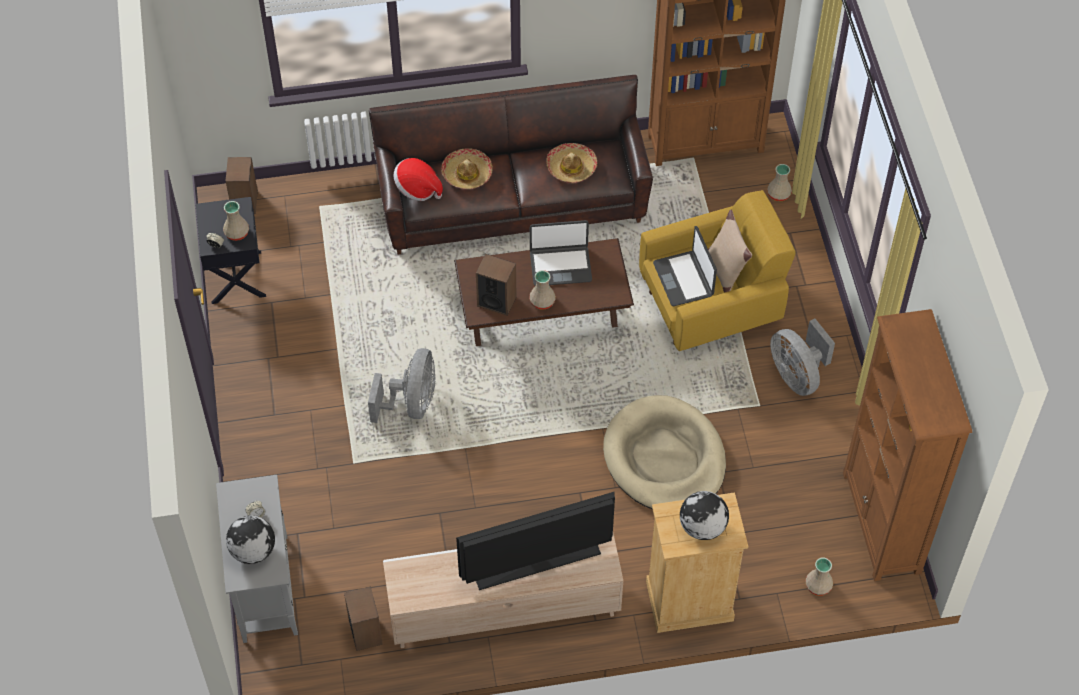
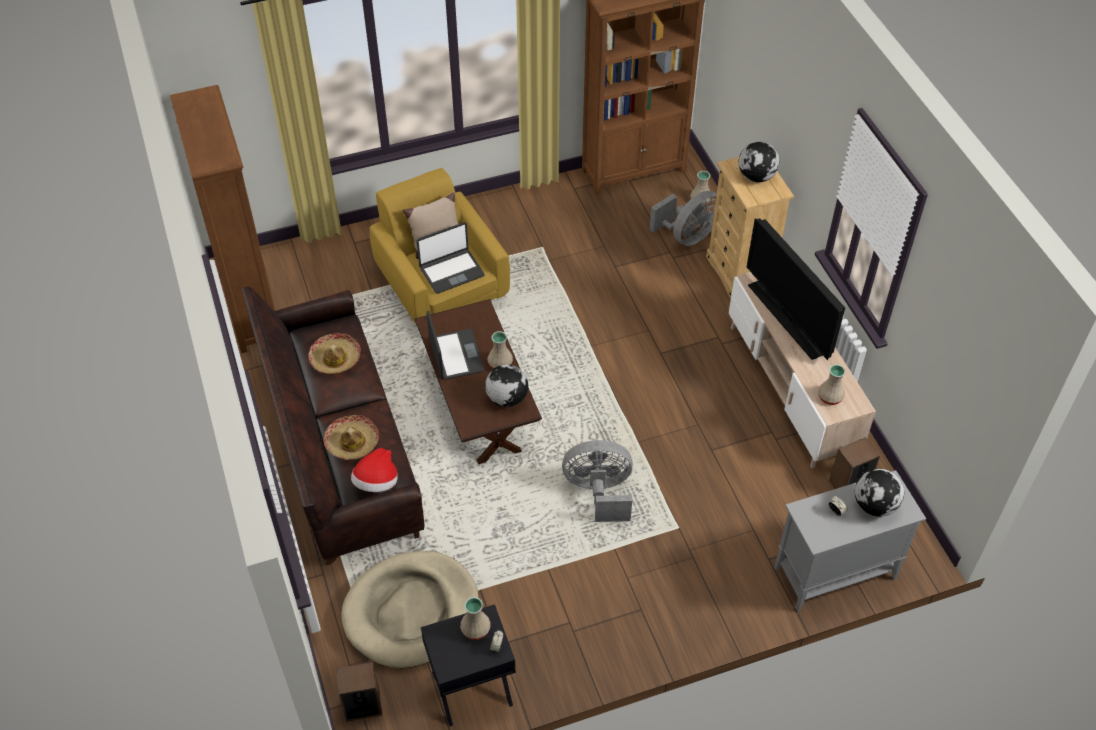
camera: 100 degrees left, 5 degrees down
(496, 301) = (506, 398): speaker -> globe
(664, 458) = (610, 301): beige dog bed -> beige dog bed (411, 611)
(779, 194) = (310, 253): beige vase -> beige vase (830, 396)
(797, 375) = (507, 227): grey fan -> grey fan (688, 236)

